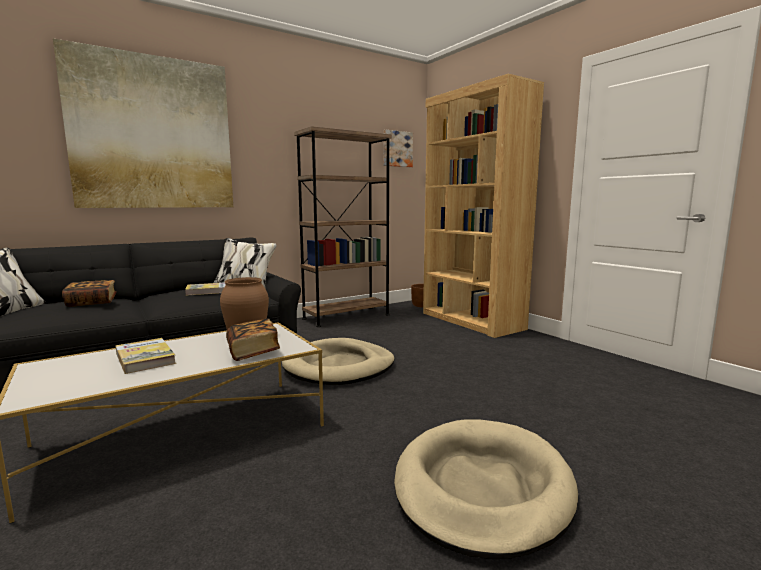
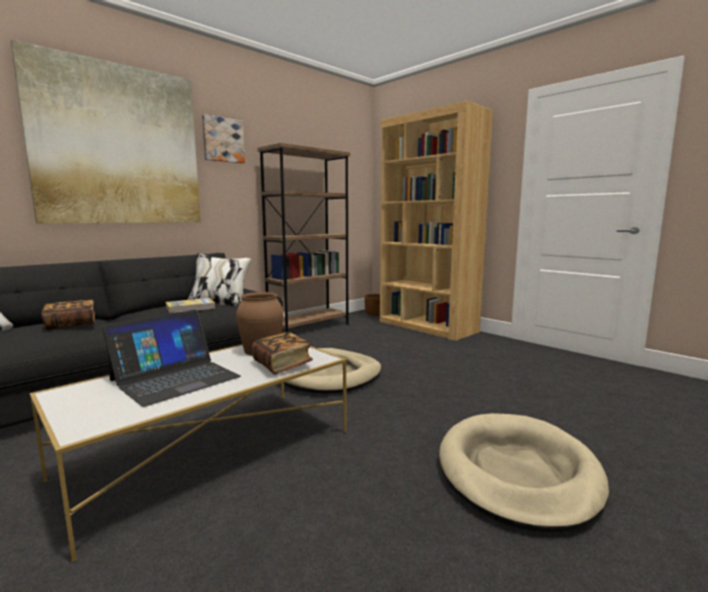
camera: 10 degrees left, 0 degrees up
(145, 358) = (175, 378): book -> laptop
(397, 149) = (348, 166): picture -> picture (223, 140)

